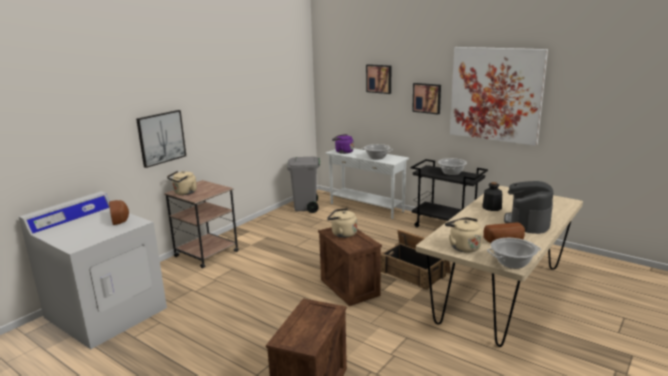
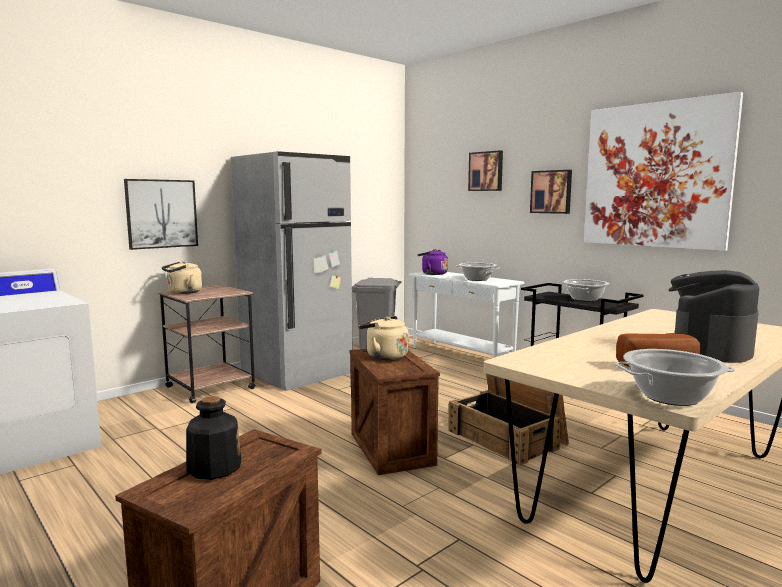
camera: 10 degrees right, 10 degrees down
(120, 218) = (51, 298): bread -> none
(259, 233) = (296, 371): none -> grey fridge
(463, 247) = (572, 368): beige kettle -> none
(491, 207) = (641, 329): bottle -> bottle (213, 468)

